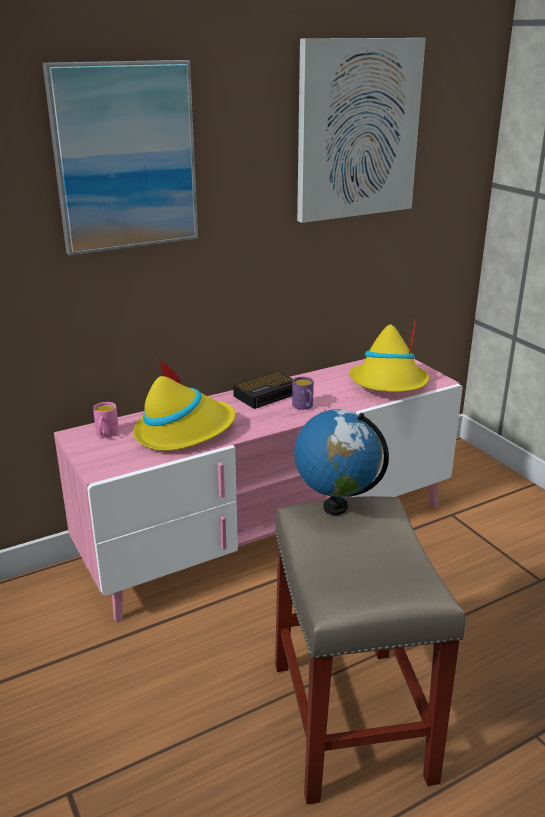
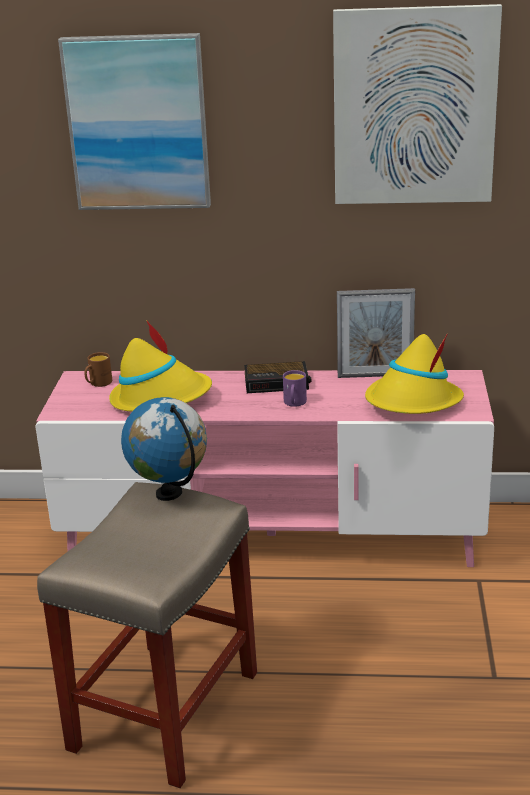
camera: 35 degrees right, 0 degrees up
(106, 434) = (98, 383): pink mug -> brown mug
(334, 371) = (375, 375): none -> picture frame

